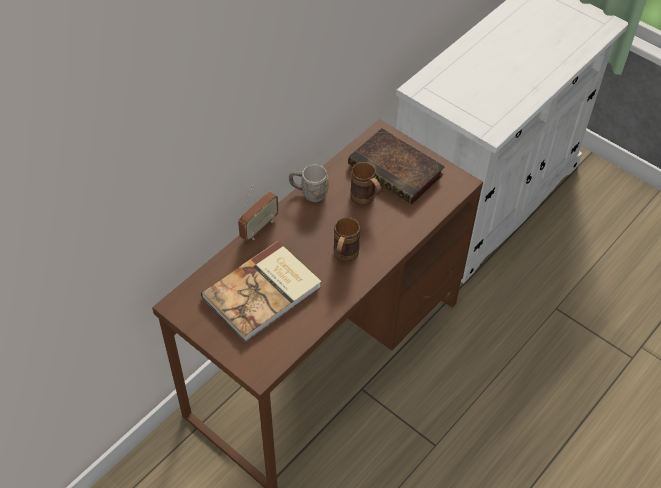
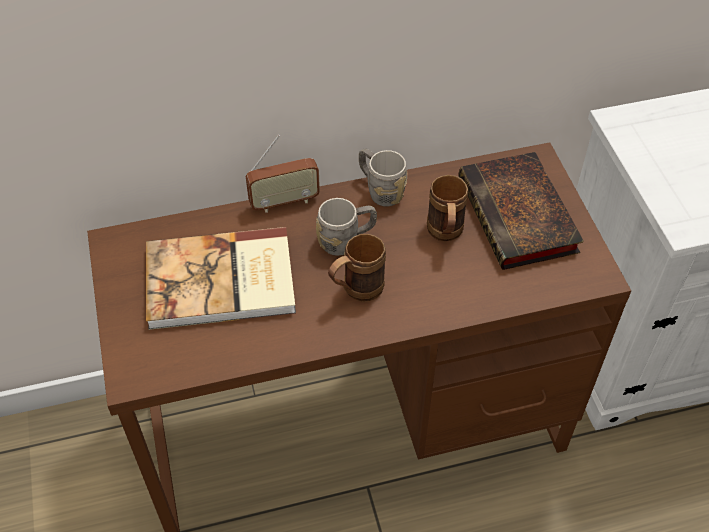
camera: 35 degrees right, 0 degrees up
(314, 232) = (346, 241): none -> grey mug

